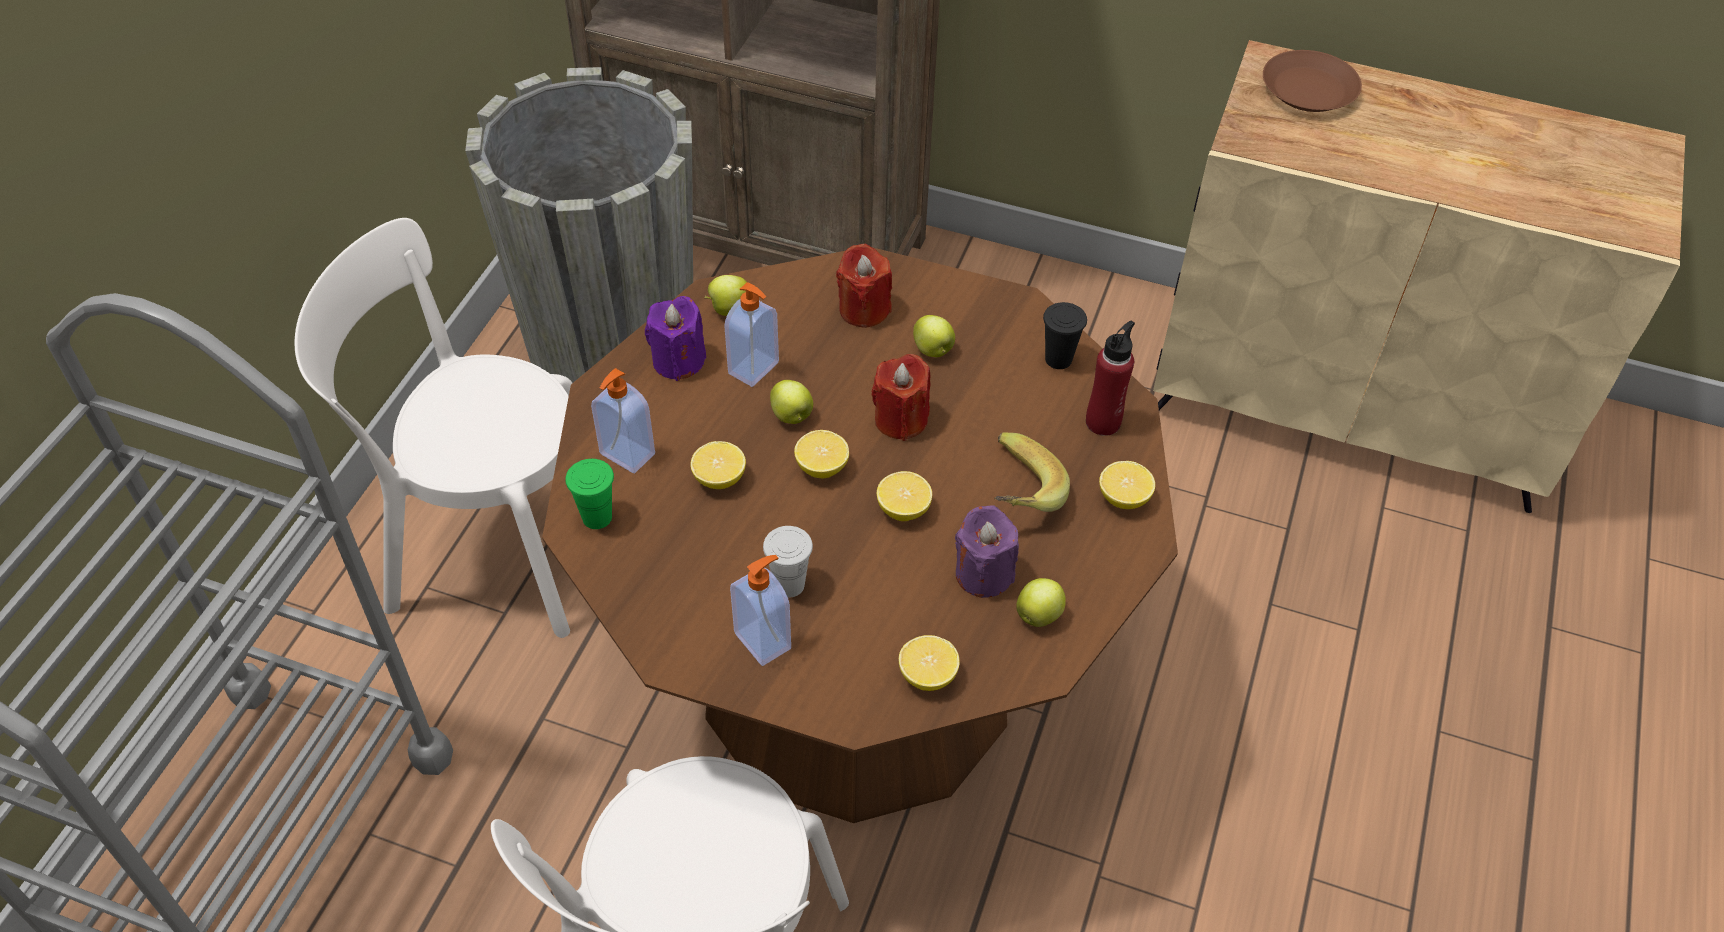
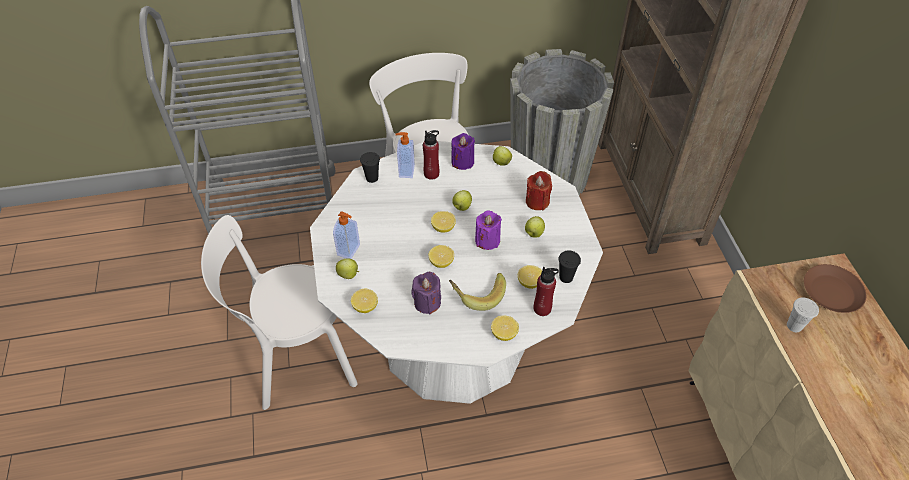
camera: 60 degrees right, 0 degrees up
(597, 517) = (372, 178): green cup -> black cup
(669, 420) = (431, 174): none -> red bottle
(719, 478) = (414, 201): lemon -> lemon (529, 282)
(755, 369) = (477, 185): soap dispenser -> none
(789, 585) = (379, 245): white cup -> white cup (794, 326)
(857, 680) = (454, 339): brown dining table -> white dining table
(901, 419) = (487, 240): red candle -> purple candle
(1039, 615) = (419, 330): apple -> apple (349, 275)

